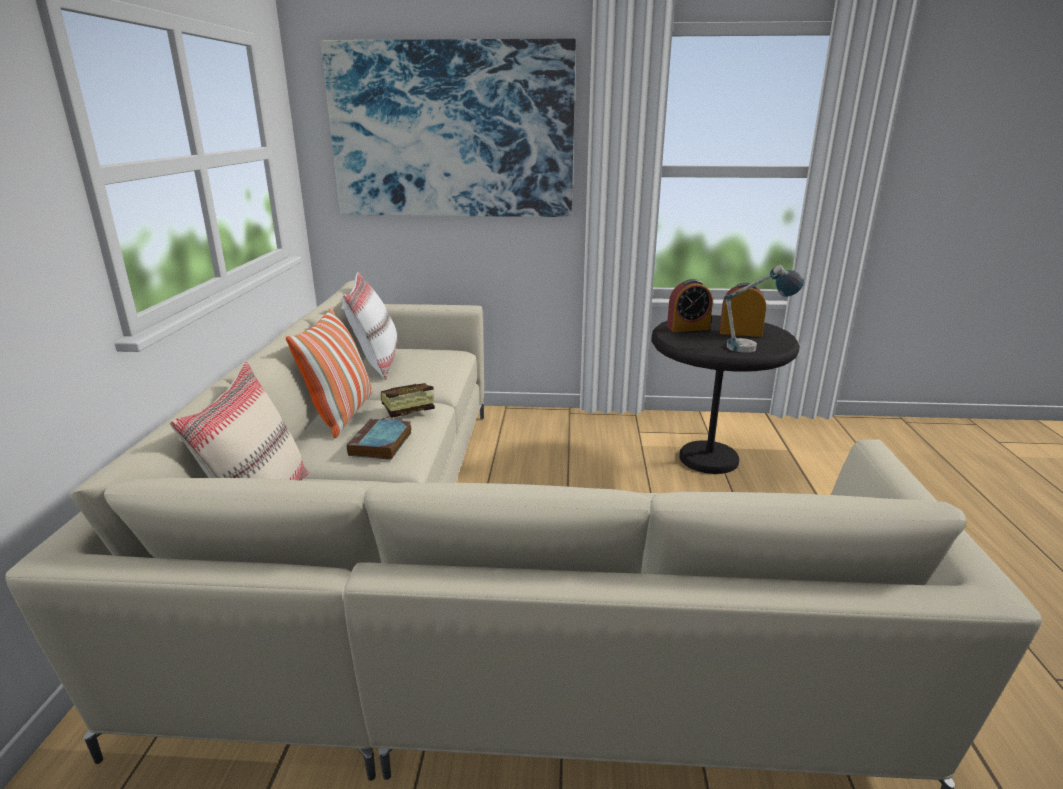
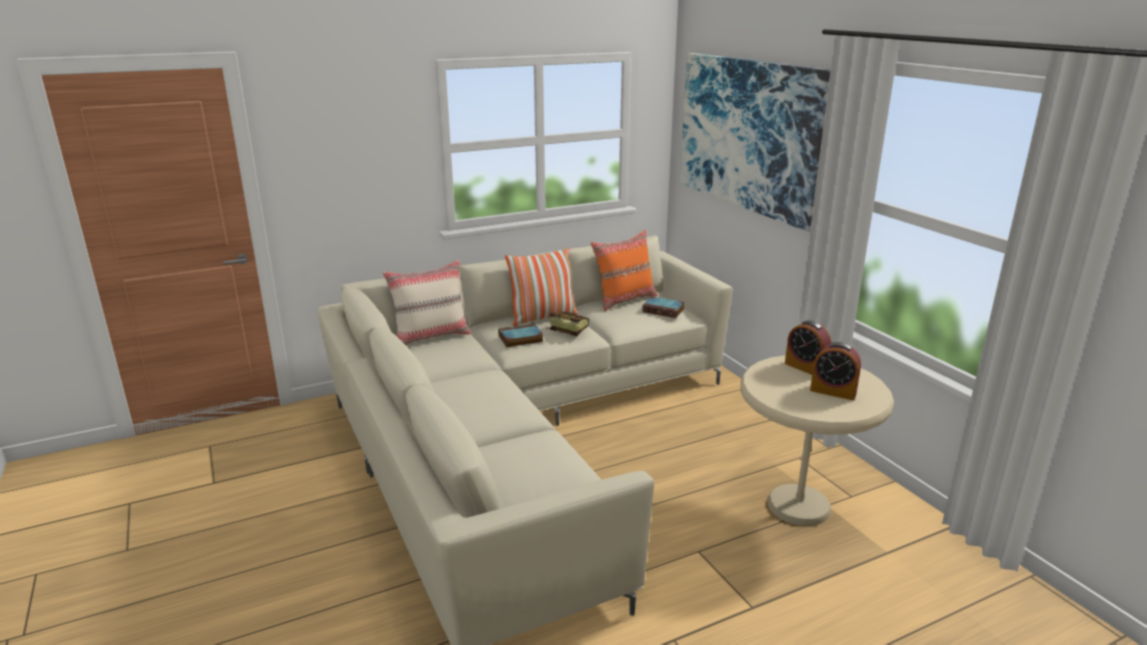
camera: 60 degrees right, 0 degrees up
(375, 363) = (625, 300): white pillow -> orange pillow
(434, 355) = (664, 310): none -> book
(708, 459) = (798, 506): black side table -> beige side table
(740, 332) = (833, 391): alarm clock -> alarm clock turned 135 degrees clockwise
(754, 348) = (796, 404): table lamp -> none

